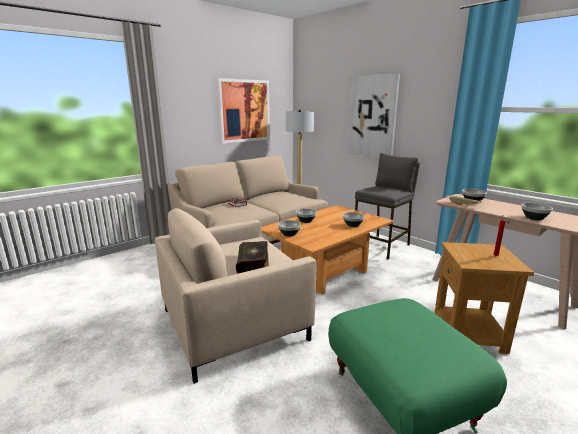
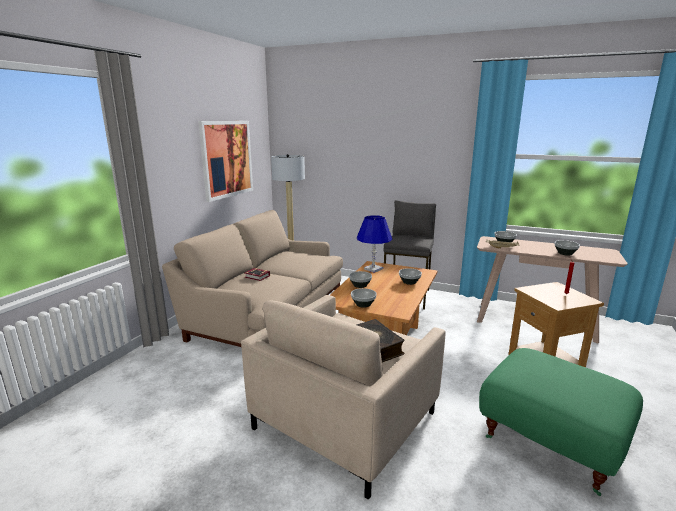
camera: 25 degrees left, 0 degrees up
(334, 211) = (373, 269): none -> blue table lamp
(372, 116) = (378, 162): picture -> none

